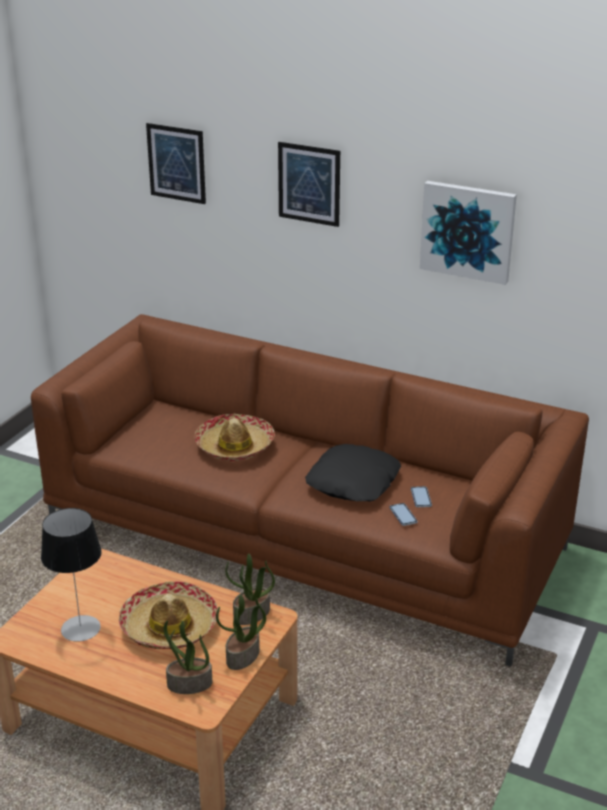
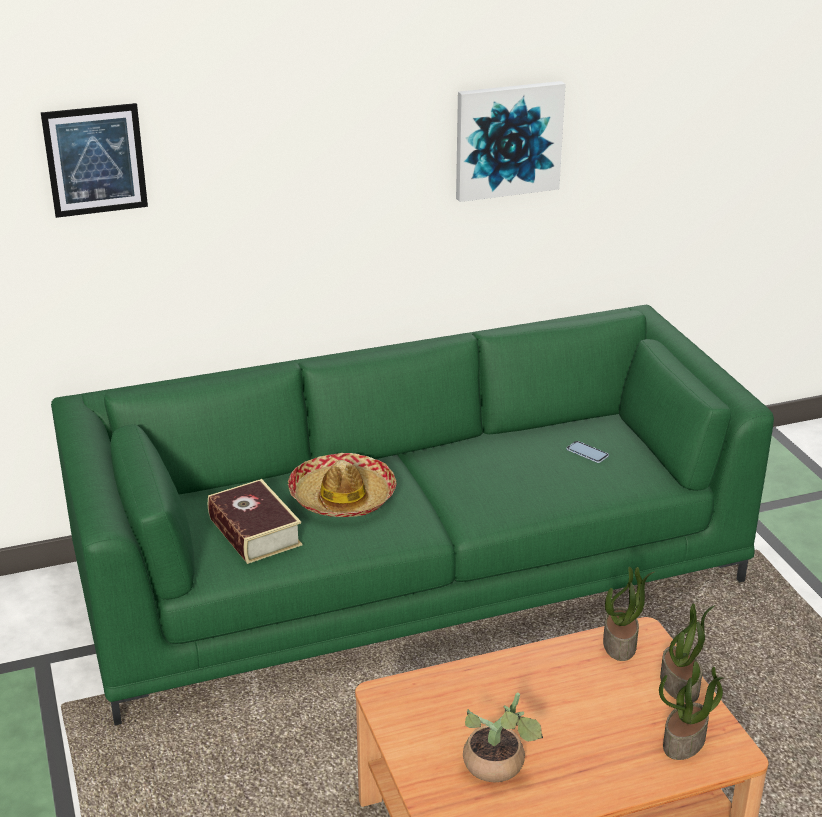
camera: 45 degrees left, 0 degrees up
(80, 628) = (498, 768): table lamp -> potted plant
(162, 440) = (254, 531): none -> book
(169, 626) = (574, 705): hat -> none
(304, 535) = (411, 575): brown sofa -> green sofa
(309, 184) = (303, 136): picture -> none
(354, 482) = (510, 470): black pillow -> none
(403, 515) = (601, 476): phone -> none

